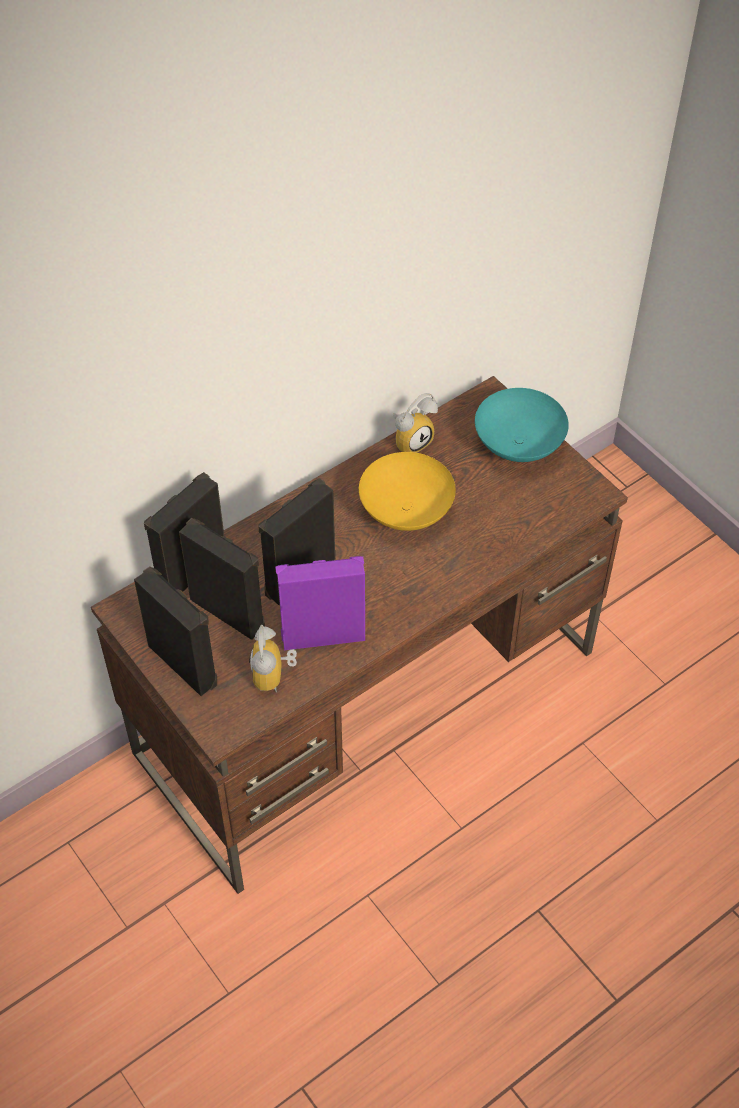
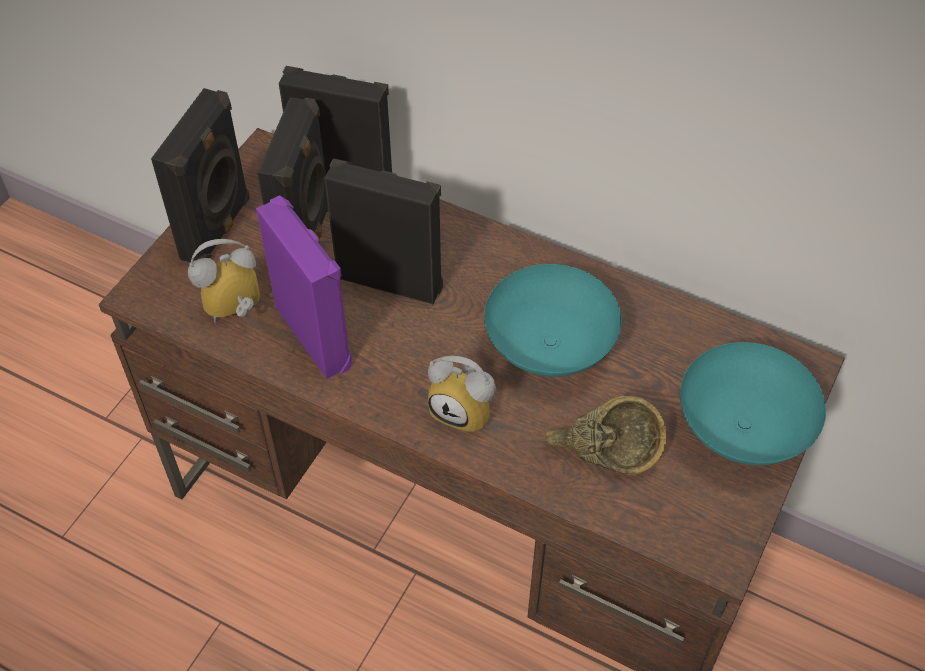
camera: 65 degrees right, 0 degrees up
(407, 511) = (551, 348): yellow bowl -> turquoise bowl
(411, 440) = (667, 310): alarm clock -> alarm clock (465, 410)
(500, 517) = (603, 452): none -> brown bowl

